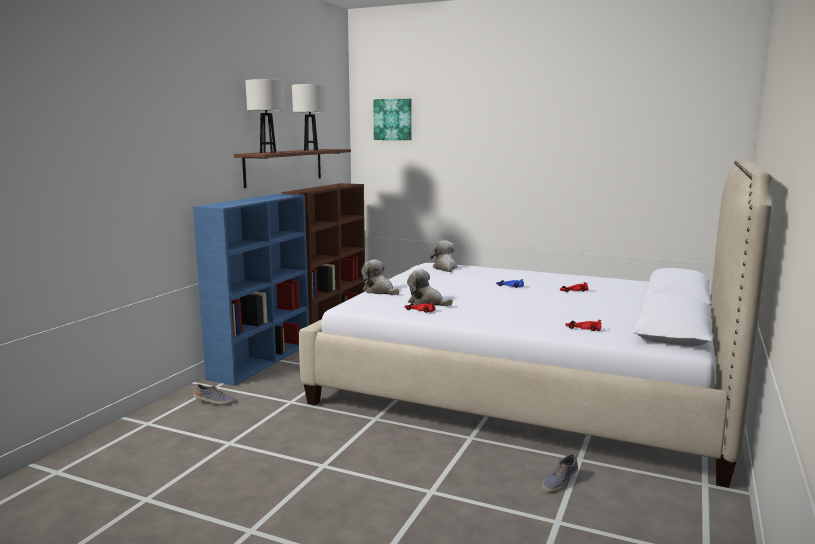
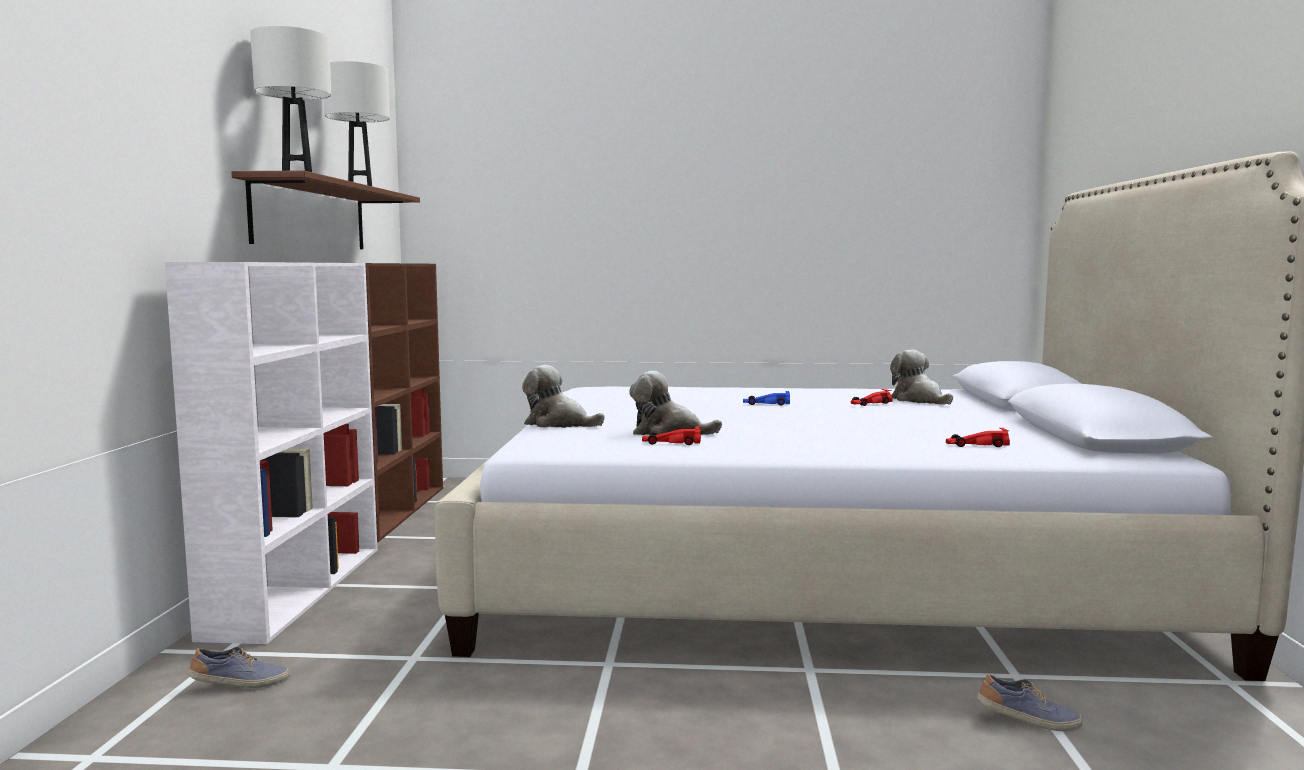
camera: 20 degrees left, 5 degrees down
(262, 360) = (298, 588): blue bookcase -> white bookcase
(393, 119) = (480, 156): picture -> none
(445, 268) = (626, 390): plush toy -> plush toy (919, 400)
(559, 482) = (1029, 721): shoe -> shoe turned 105 degrees counterclockwise

